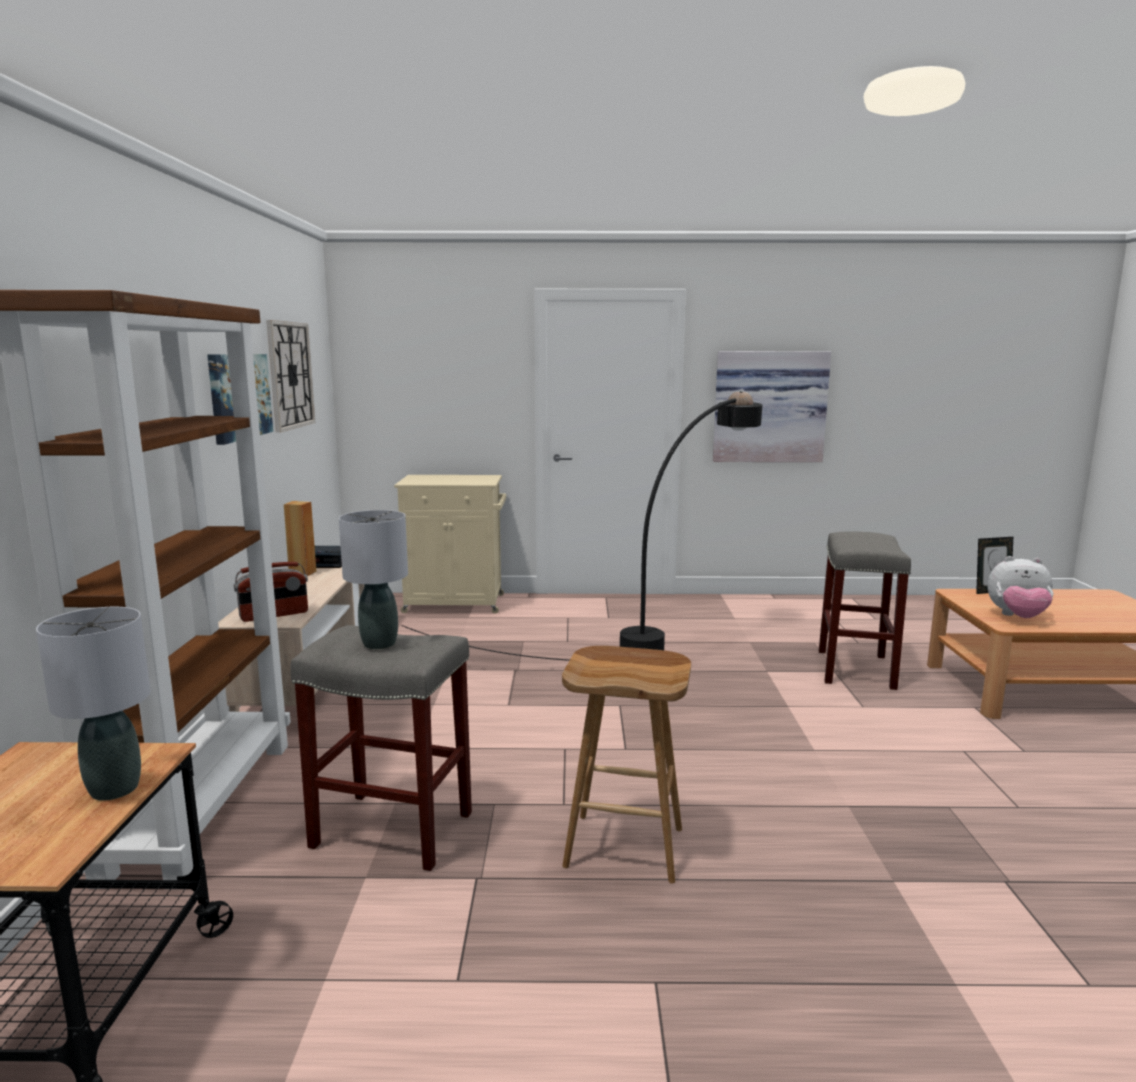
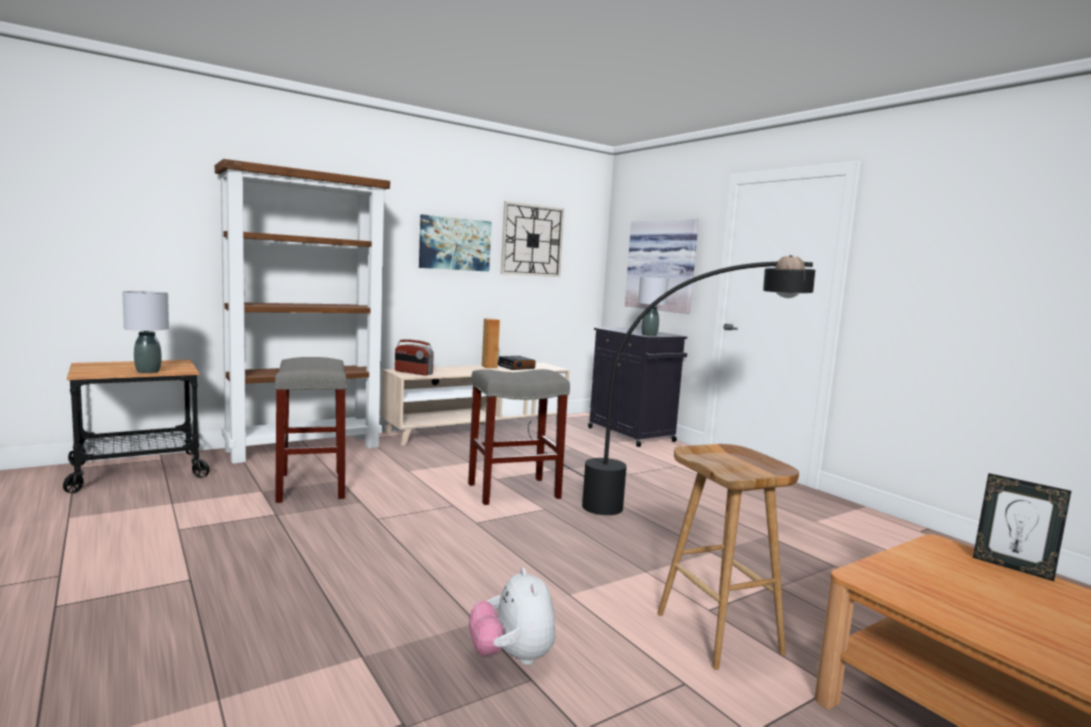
camera: 55 degrees right, 5 degrees down
(380, 643) = (311, 363): grey table lamp -> grey table lamp (649, 335)
(456, 604) = (632, 435): beige cabinet -> black cabinet
(626, 846) = (338, 546): brown stool -> brown stool (720, 633)
(769, 407) = (945, 293): picture -> picture (663, 265)
(856, 670) = (803, 597): grey stool -> grey stool (512, 491)
(1017, 617) = (920, 584): plush toy -> plush toy (512, 657)

